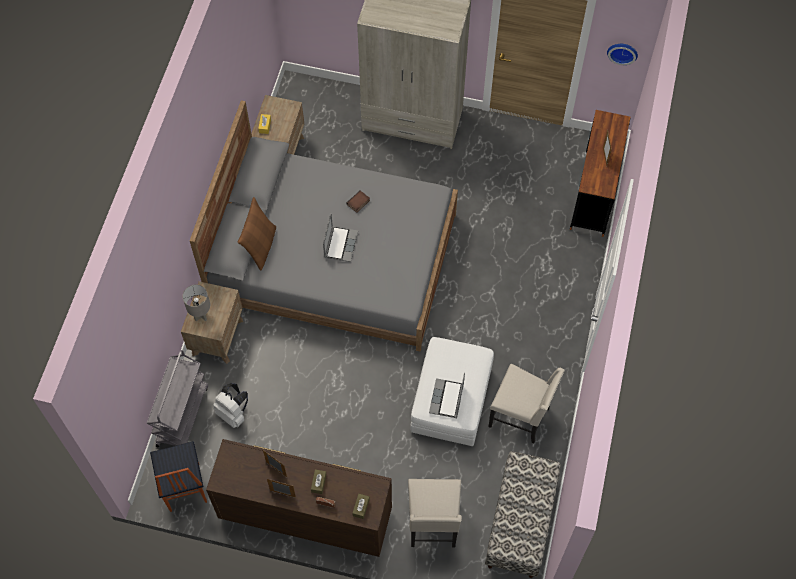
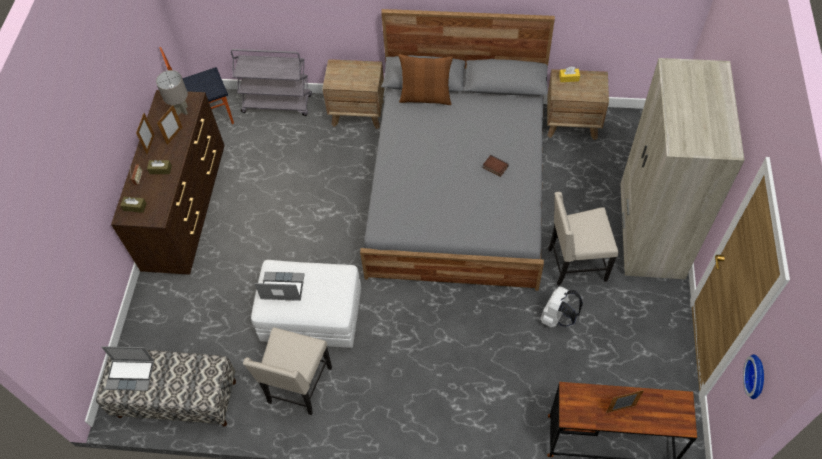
camera: 85 degrees right, 5 degrees down
(201, 315) = (346, 70): grey table lamp -> grey table lamp (181, 111)
(233, 413) = (282, 139): white backpack -> white backpack (557, 317)
(340, 244) = (440, 159): laptop -> laptop (131, 374)
(433, 524) = (176, 316): beige chair -> beige chair (575, 264)

